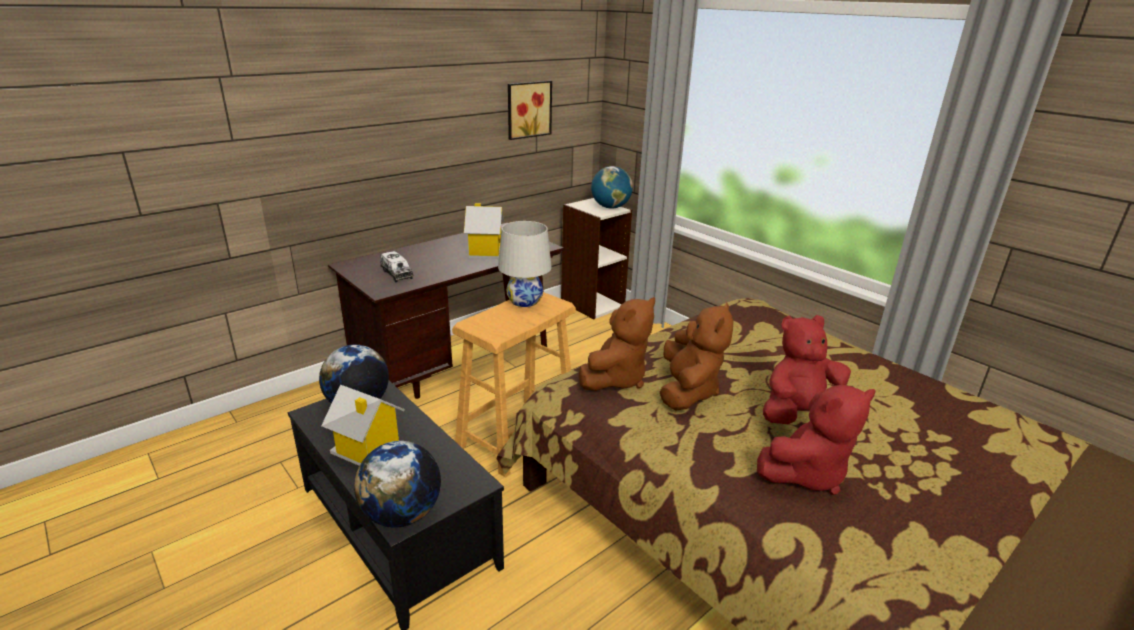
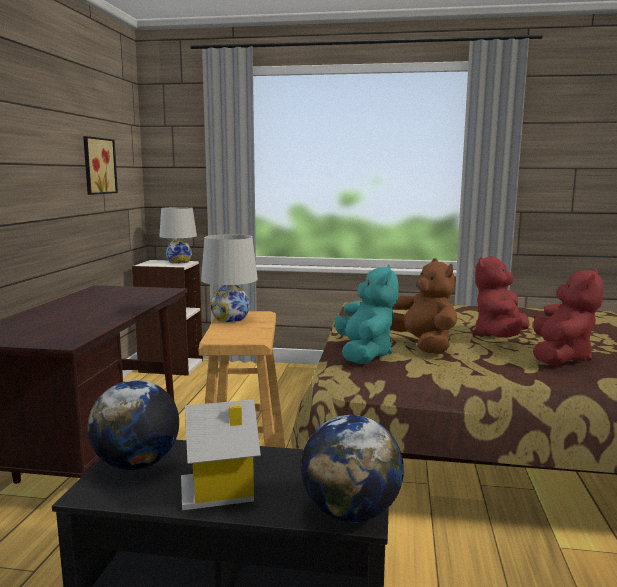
camera: 40 degrees left, 15 degrees down
(397, 274) = (53, 330): toy truck -> none
(486, 253) = (121, 302): toy house -> none
(610, 207) = (179, 262): globe -> white table lamp
(616, 379) = (364, 354): brown plush toy -> turquoise plush toy

